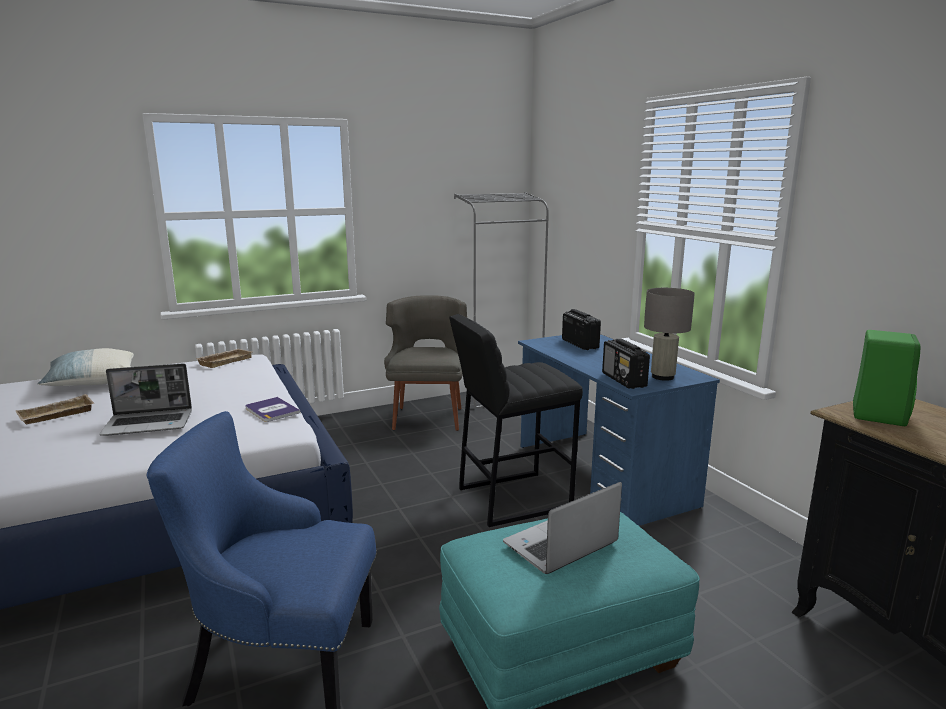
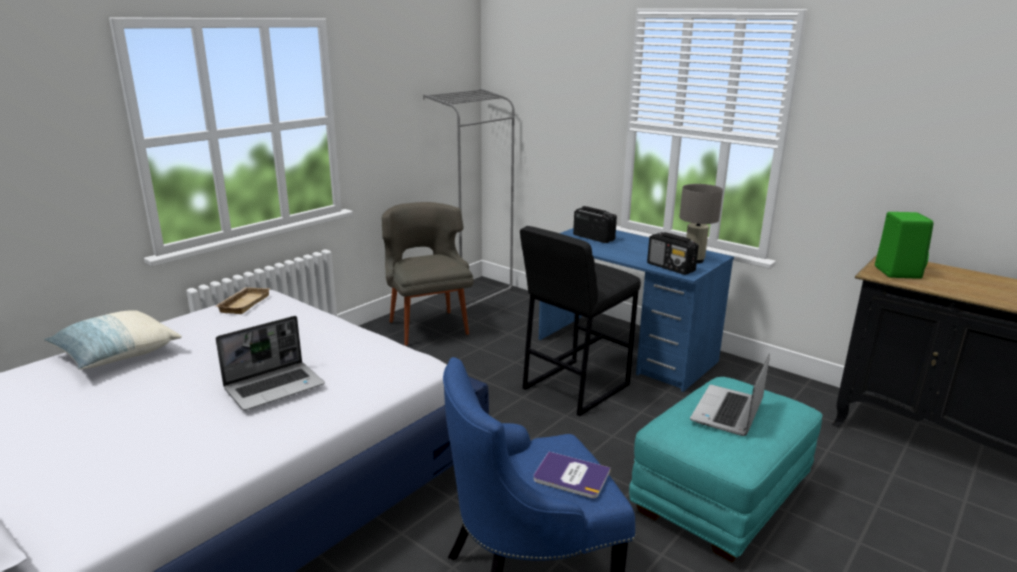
camera: 25 degrees left, 5 degrees up
(56, 415) = (139, 400): beige tray -> none
(272, 410) = (381, 348): book -> book (571, 476)

